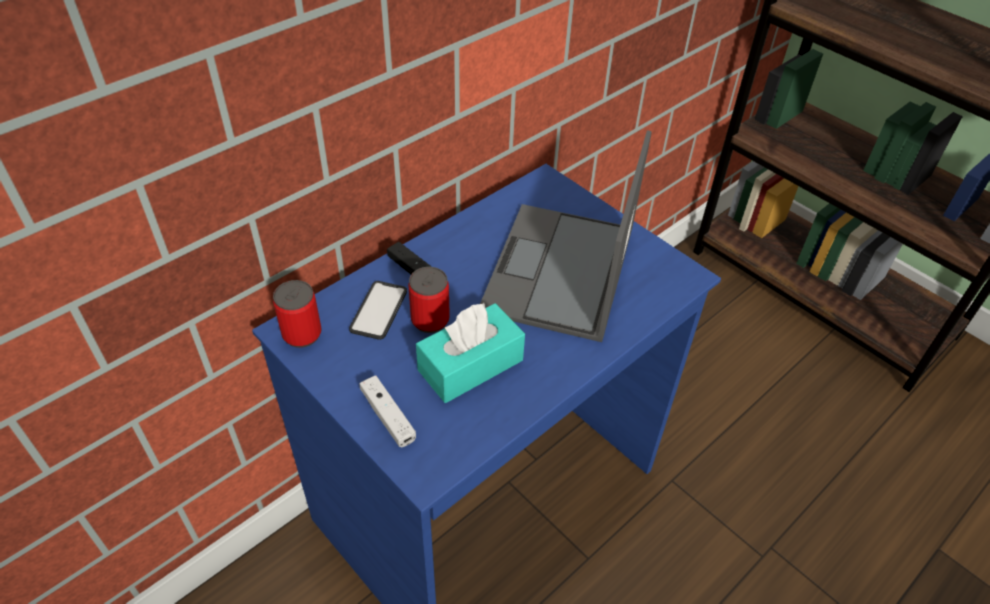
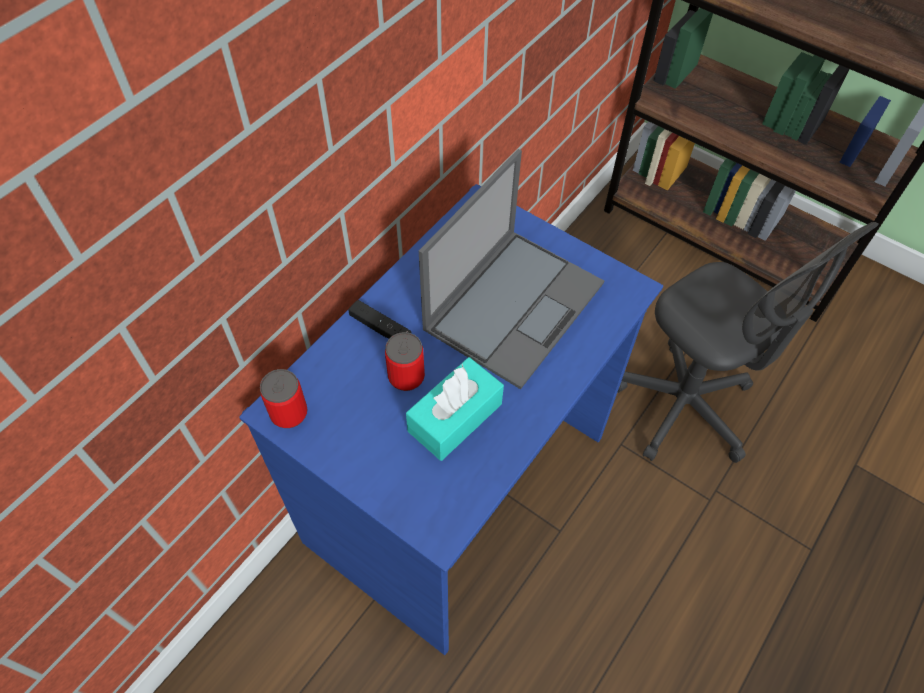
camera: 10 degrees left, 10 degrees up
(378, 310) = (355, 375): phone -> none
(388, 416) = (392, 484): white game controller -> none
(559, 272) = (515, 304): laptop -> laptop turned 150 degrees counterclockwise
(747, 453) = (683, 406): none -> grey office chair

